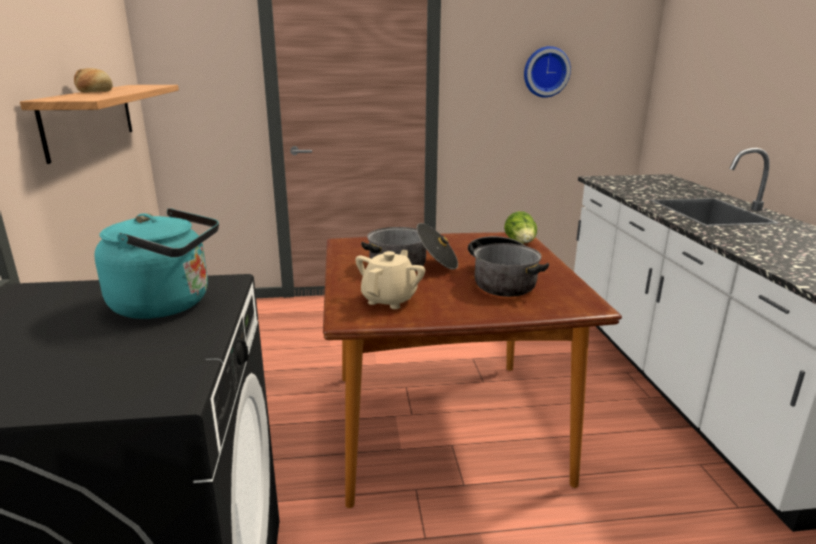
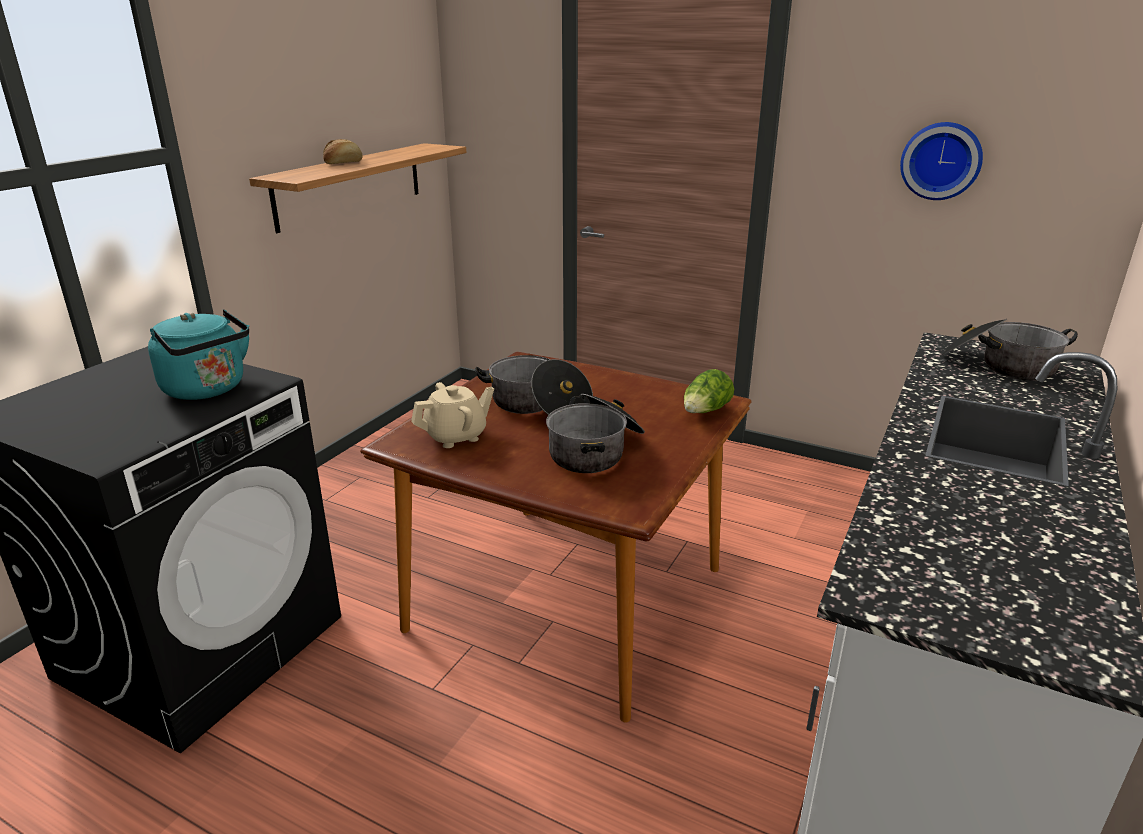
camera: 35 degrees right, 5 degrees up
(643, 183) = (1000, 366): none -> cooking pot

